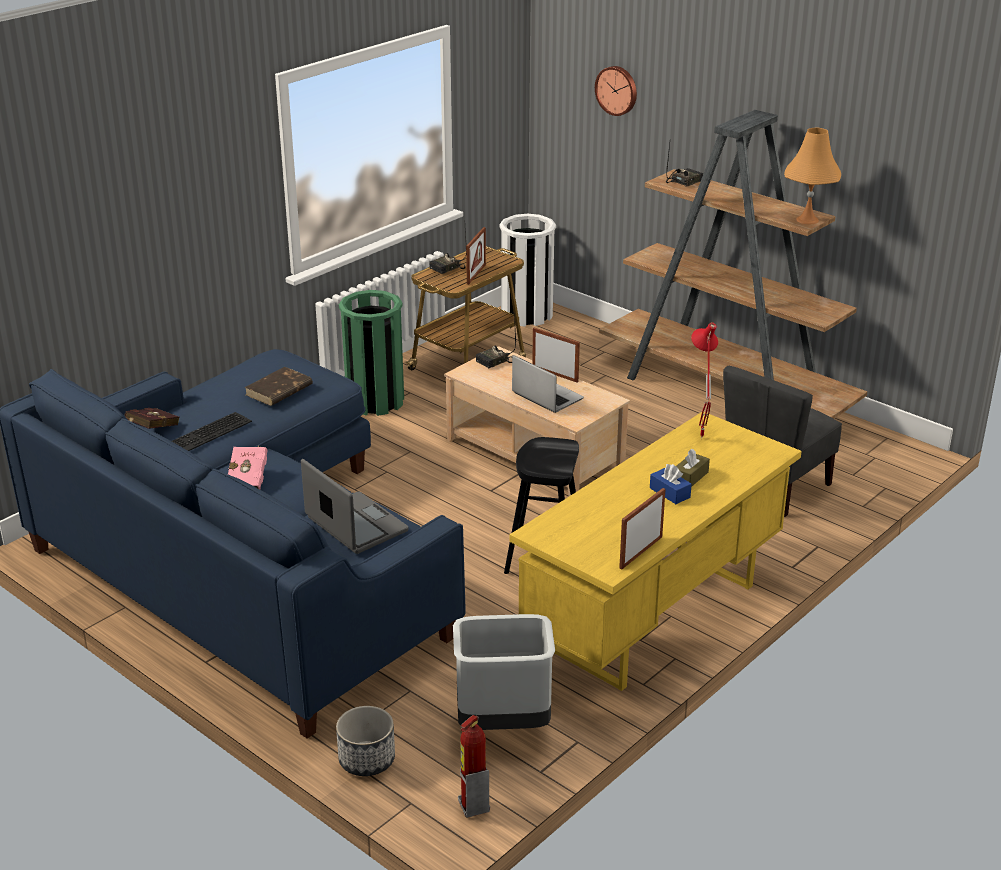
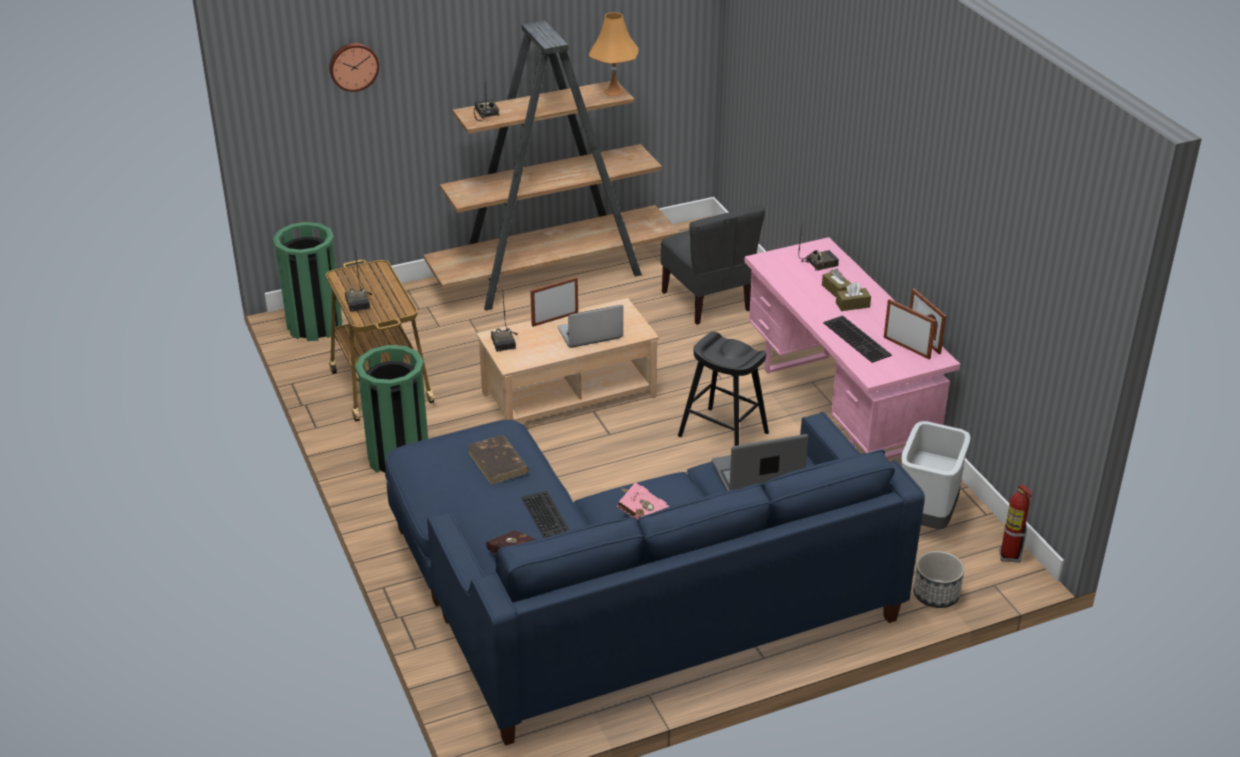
camera: 65 degrees left, 5 degrees up
(476, 274) = (389, 291): picture frame -> picture frame (906, 348)
(526, 315) = (314, 325): white trash can -> green trash can
(602, 509) = (858, 339): none -> keyboard
(653, 618) = (839, 410): yellow desk -> pink desk
(669, 493) = (852, 305): blue tissue box -> brown tissue box
(699, 438) = (784, 270): red table lamp -> none
(737, 456) = (819, 263): none -> radio

